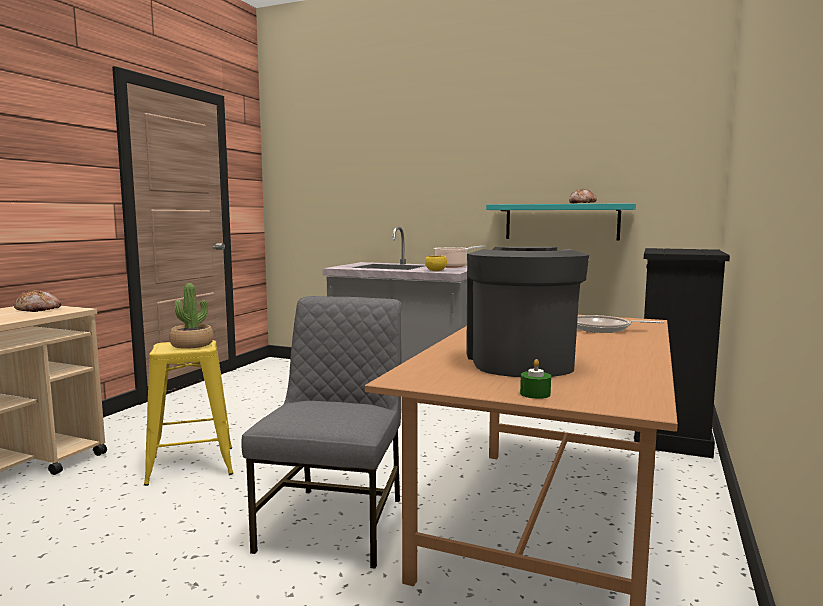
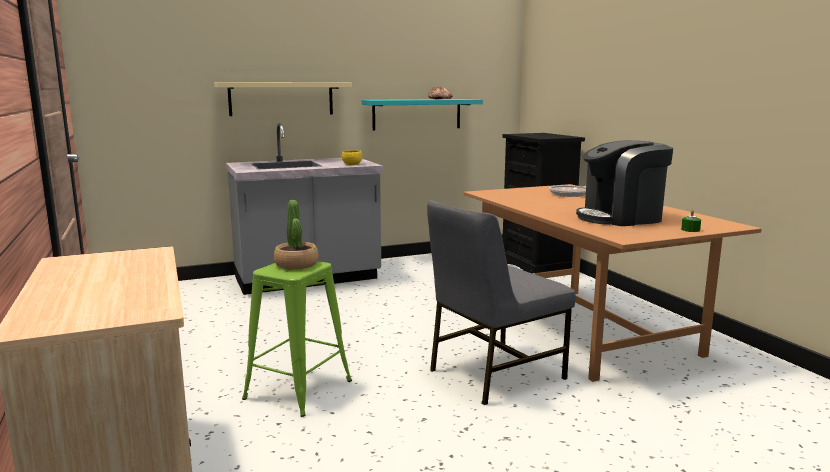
camera: 45 degrees left, 5 degrees up
(38, 309) = (110, 260): bread -> none
(190, 465) = (297, 390): yellow stool -> green stool
(336, 523) = (493, 374): grey chair -> grey chair turned 90 degrees counterclockwise
(415, 204) = (281, 98): none -> beige shelf
(453, 266) = (338, 159): cooking pot -> none
(520, 361) = (620, 218): coffee machine -> coffee machine turned 60 degrees counterclockwise

